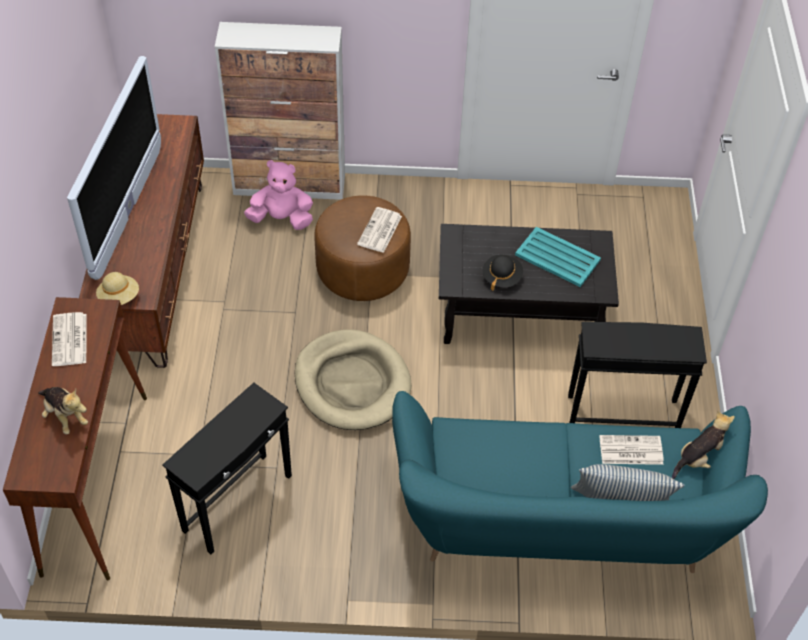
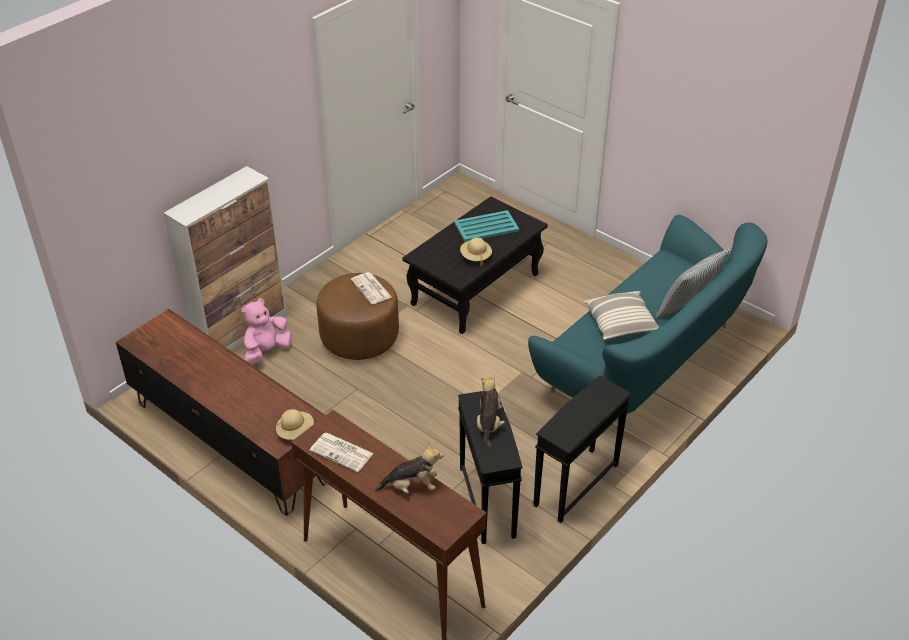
camera: 50 degrees left, 10 degrees down
(128, 212) = (218, 388): television -> none
(352, 383) = (447, 392): beige dog bed -> none
(501, 277) = (475, 256): black hat -> beige hat
(528, 461) = (621, 324): none -> pillow
(622, 411) = (592, 290): black side table -> black side table (575, 484)
(630, 451) = (653, 280): newspaper -> none
(699, 458) = (682, 259): plush toy -> plush toy (489, 424)

